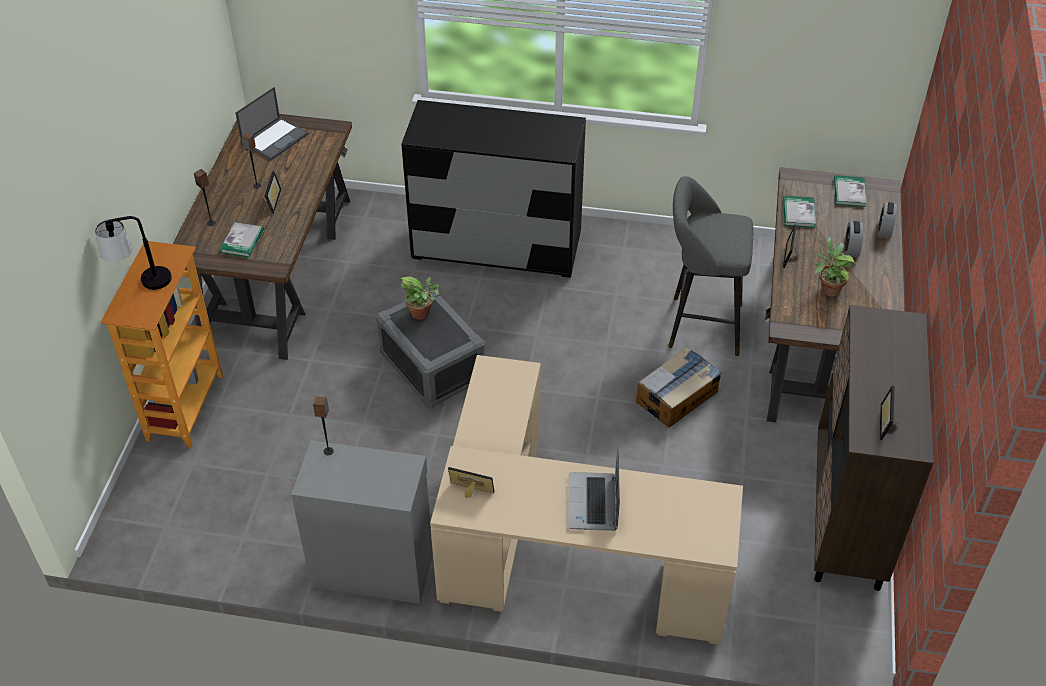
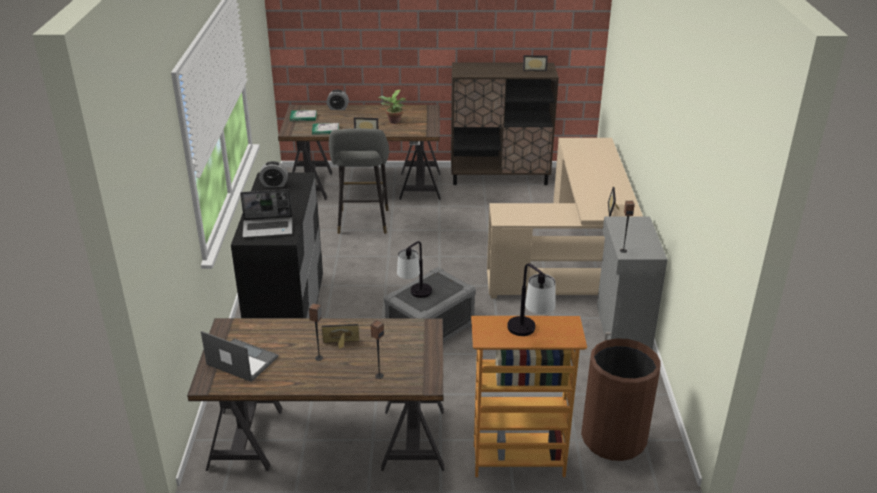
camera: 100 degrees left, 15 degrees down
(179, 498) = (613, 438): none -> brown trash can
(242, 241) = (401, 351): book -> none
(422, 314) = (415, 297): potted plant -> table lamp
(594, 503) = (596, 173): laptop -> laptop (268, 228)
(677, 396) = (429, 228): cardboard box -> none
(851, 249) = (357, 116): alarm clock -> alarm clock (274, 184)

